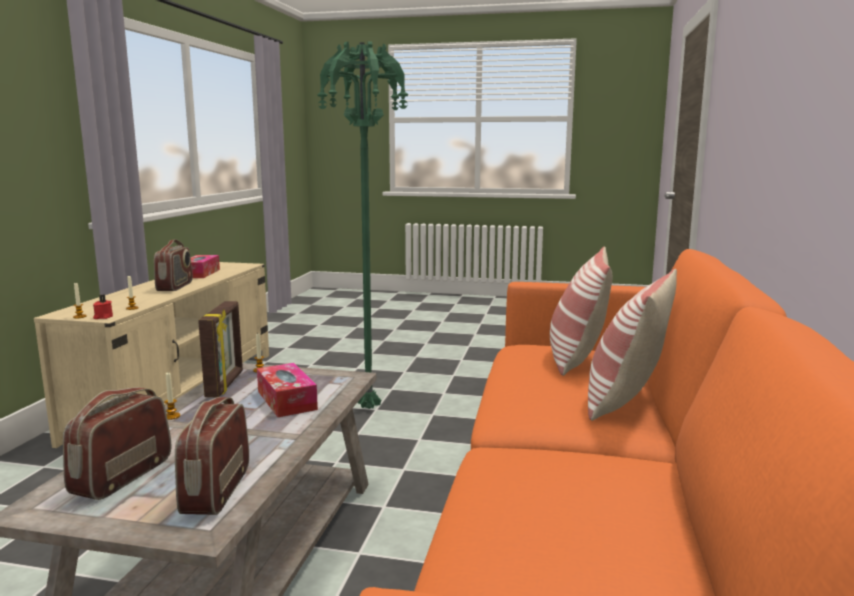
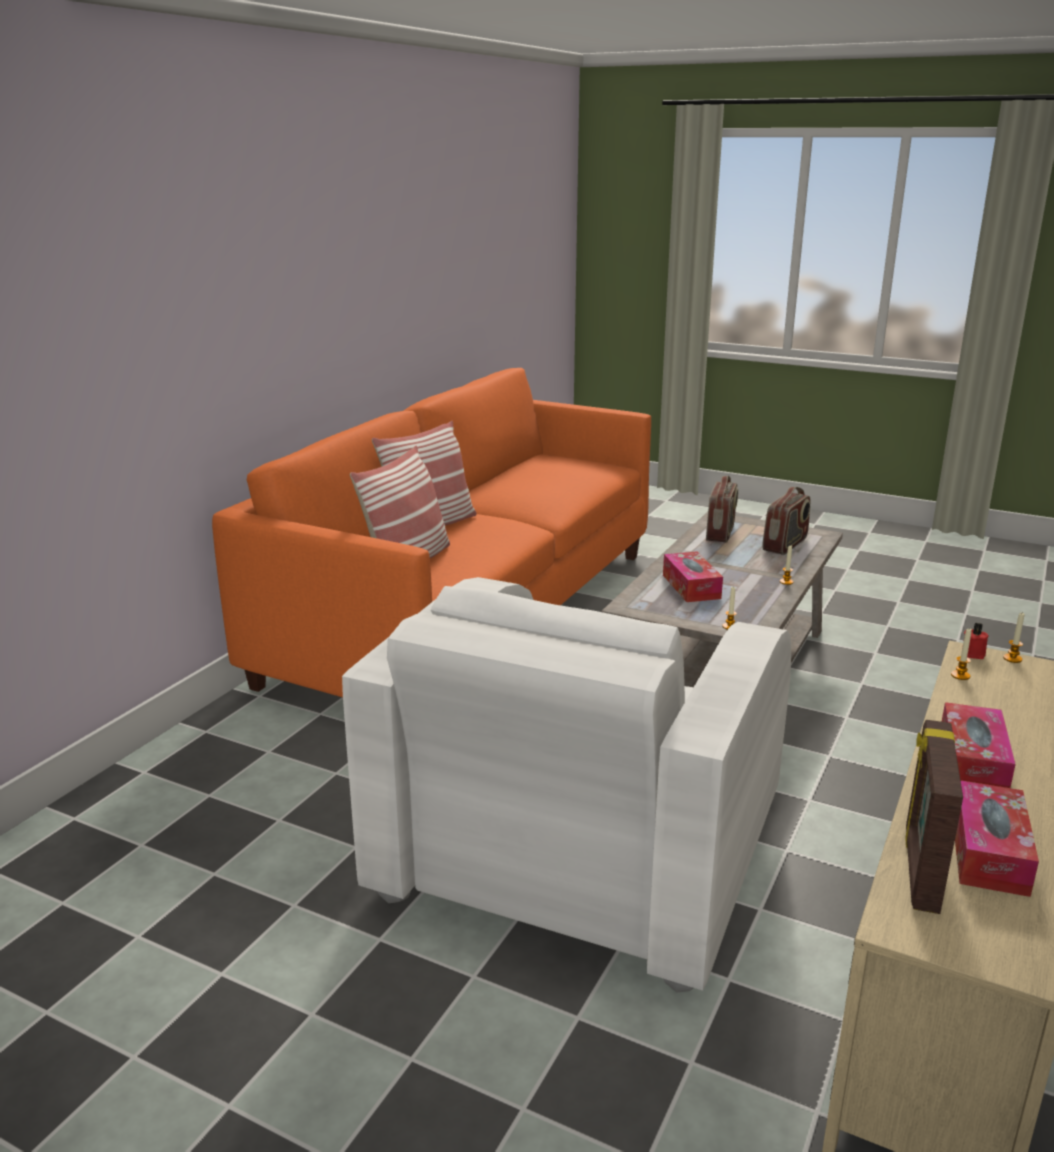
camera: 165 degrees left, 10 degrees up
(175, 286) = (972, 762): radio -> tissue box
(226, 384) = (758, 611): picture frame -> picture frame (919, 869)
(370, 409) = (580, 849): green floor lamp -> white armchair

